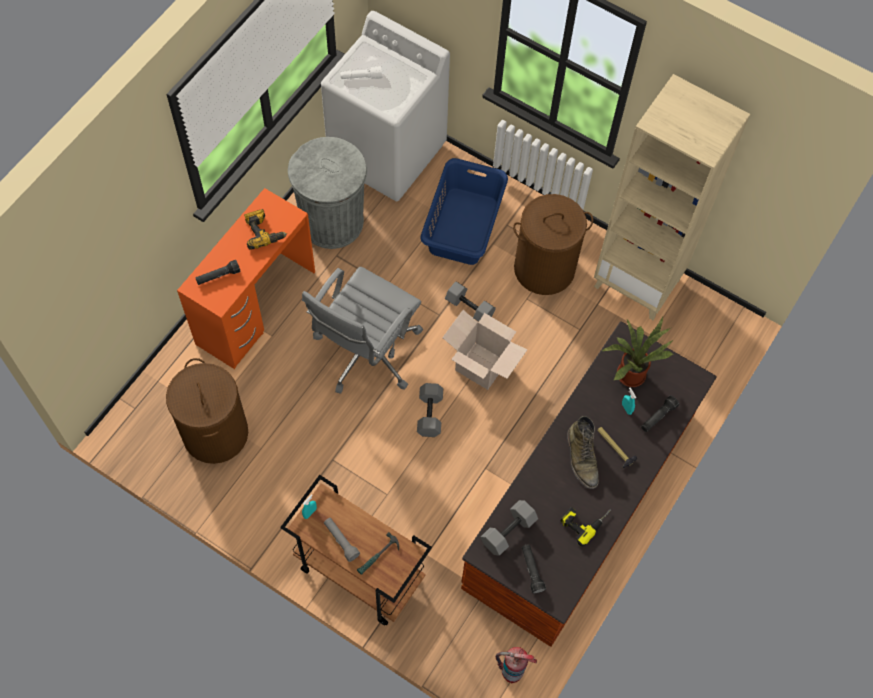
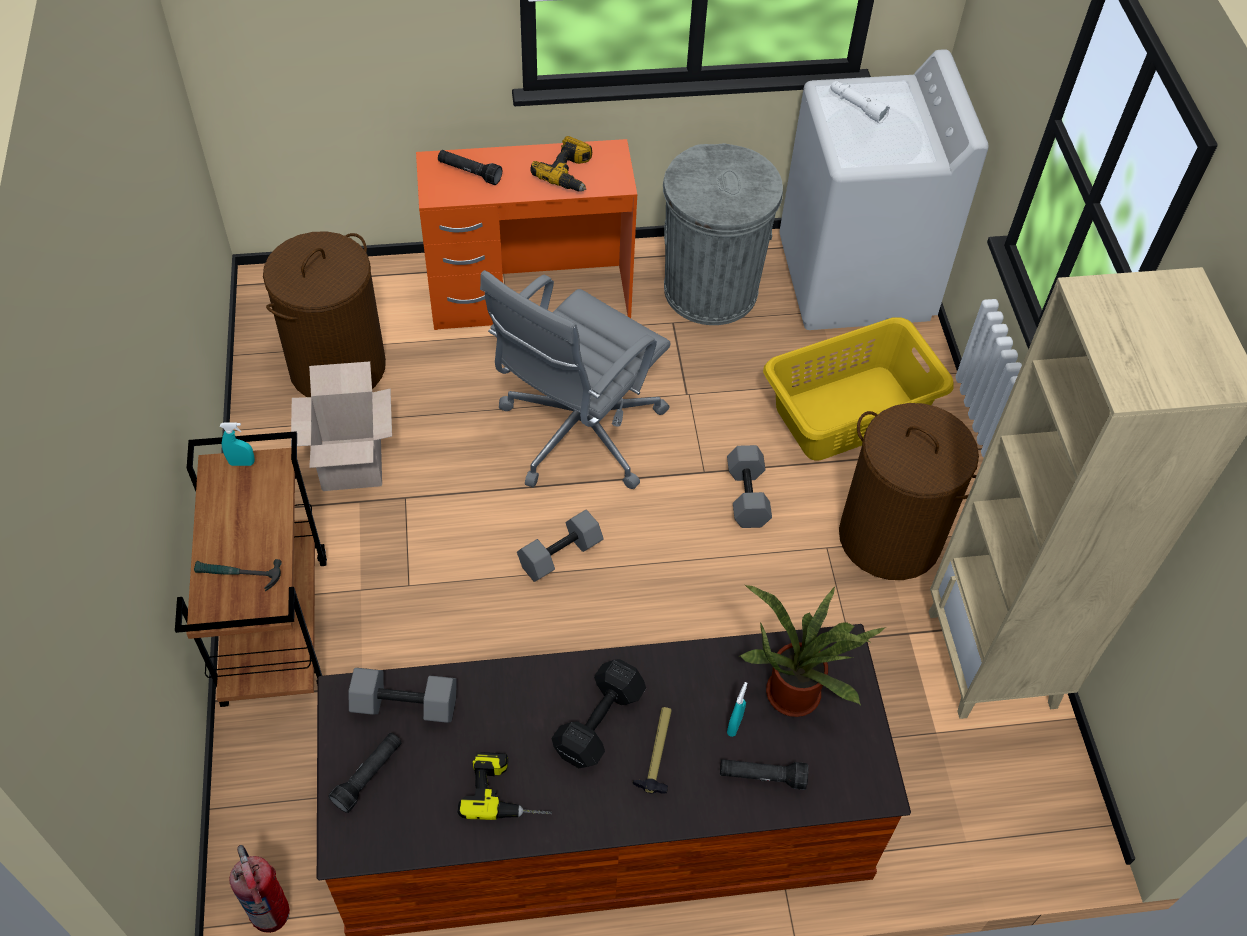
camera: 50 degrees right, 10 degrees down
(341, 540) = (228, 520): grey flashlight -> none
(365, 352) = (577, 434): grey office chair -> grey office chair turned 45 degrees counterclockwise
(464, 226) = (850, 414): blue laundry basket -> yellow laundry basket
(481, 366) = (681, 564): cardboard box -> cardboard box (351, 463)
(582, 458) = (601, 721): green boot -> black dumbbell

